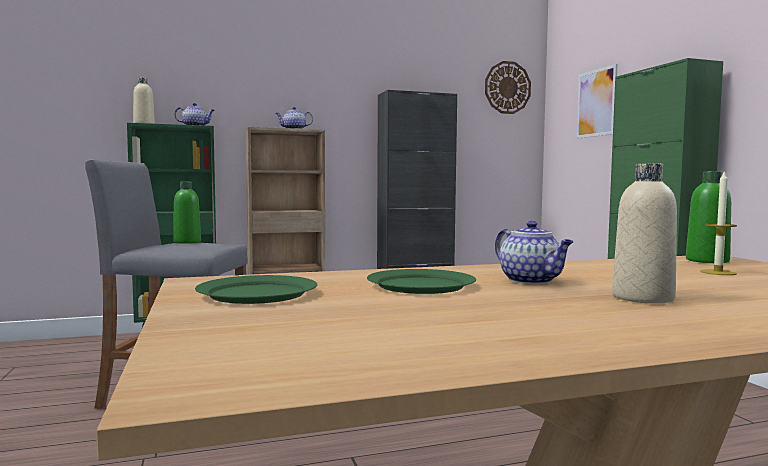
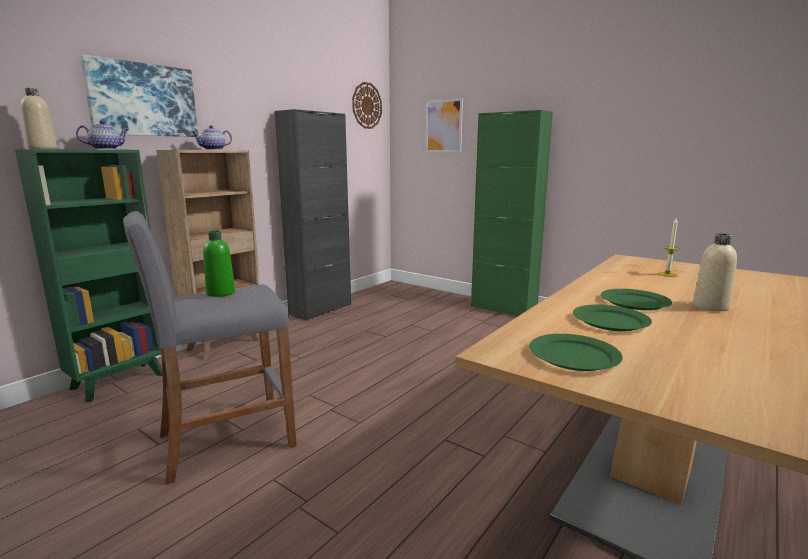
camera: 35 degrees left, 10 degrees up
(241, 87) = (143, 100): none -> picture
(532, 281) = (635, 302): teapot -> green plate
(707, 261) = (633, 262): green bottle -> none

